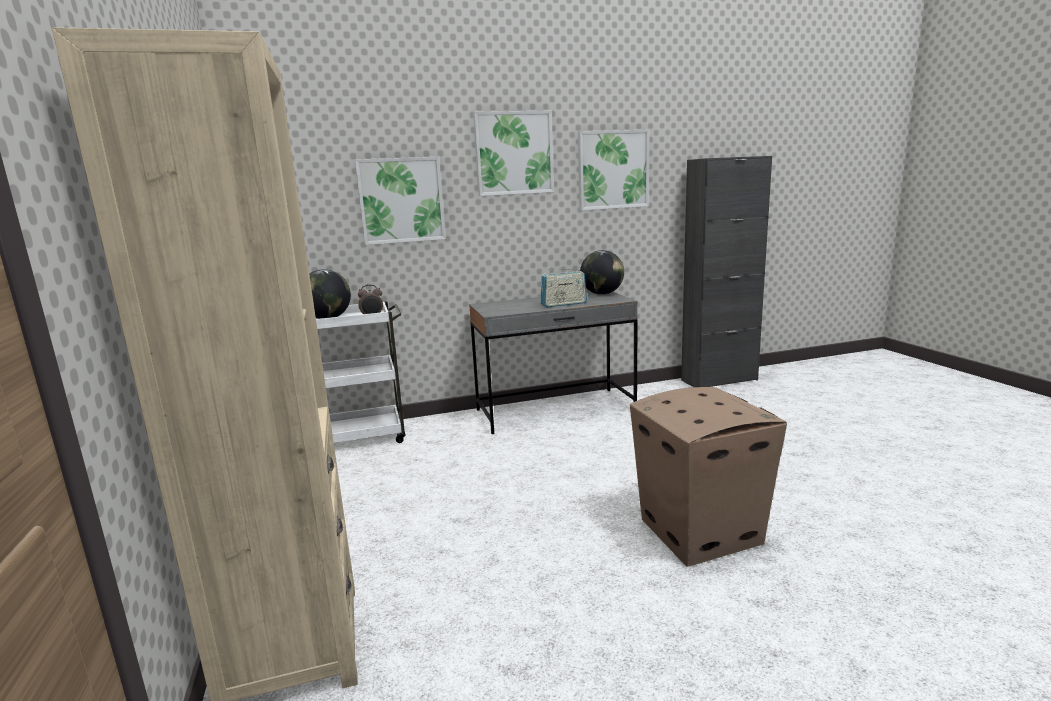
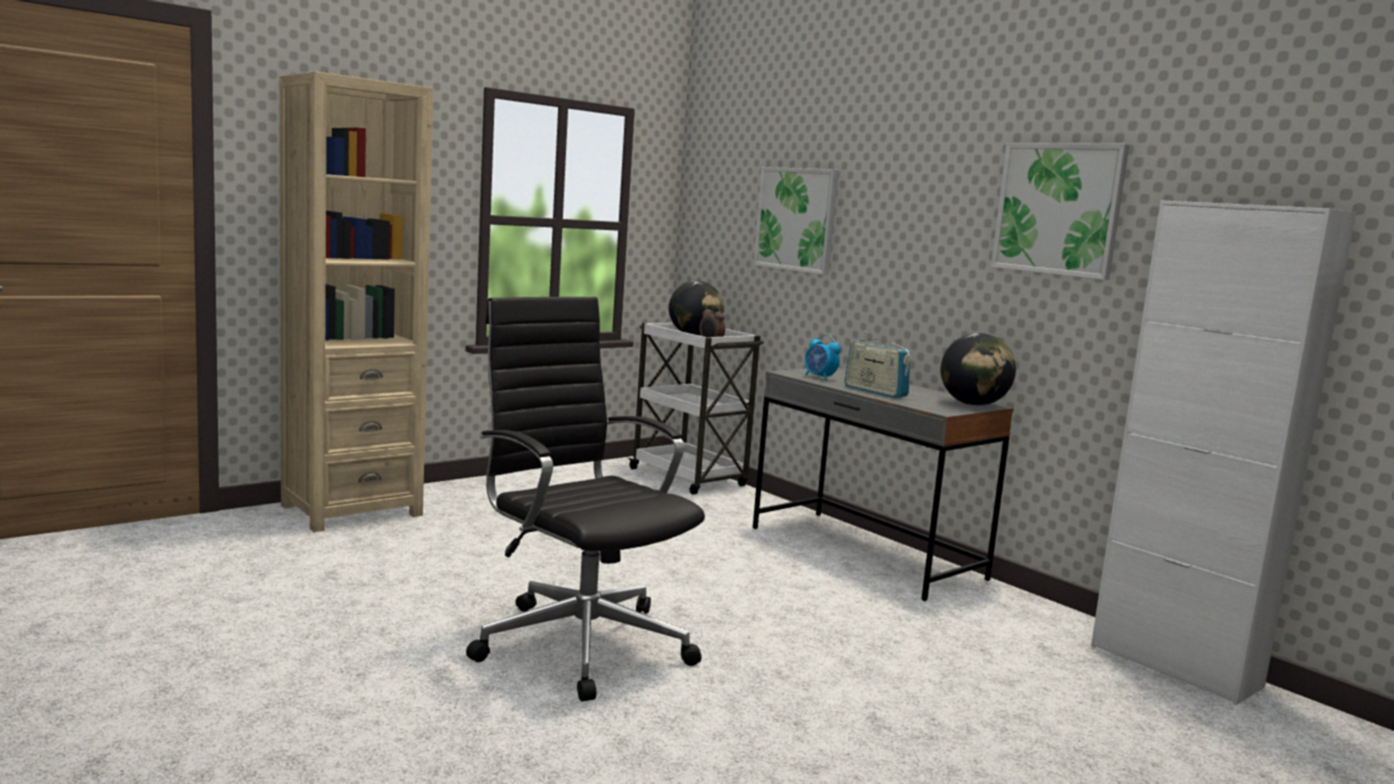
camera: 65 degrees right, 5 degrees down
(513, 309) = (820, 377): none -> alarm clock
(514, 153) = (921, 171): picture -> none
(699, 530) = (580, 642): cardboard box -> black office chair
(719, 380) = (1174, 666): black cabinet -> white cabinet

